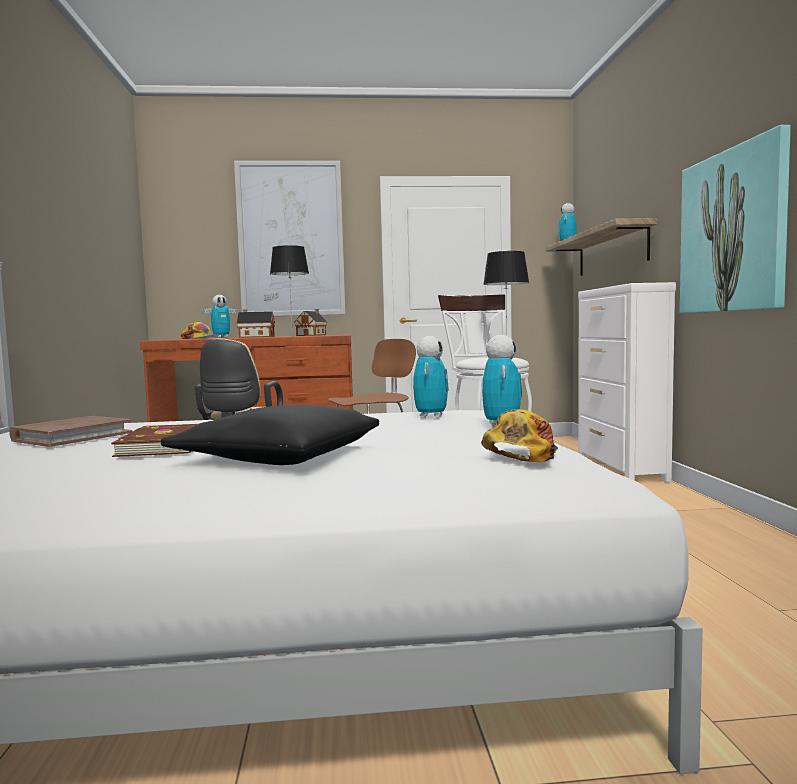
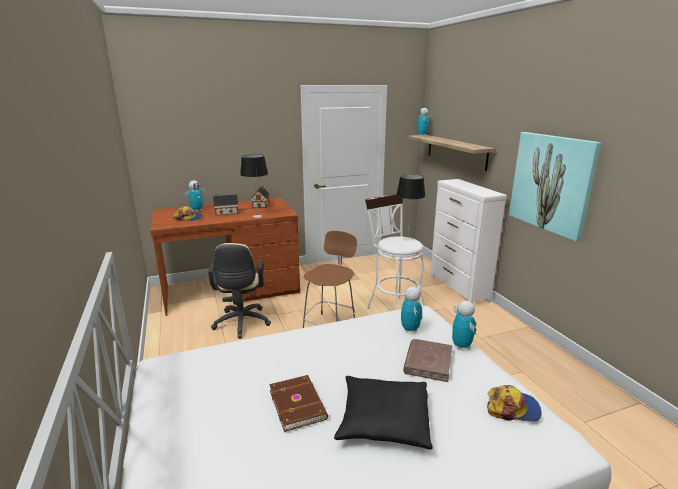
camera: 15 degrees left, 15 degrees up
(72, 436) = (214, 388): brown book -> brown book (428, 362)
(291, 239) = (238, 132): picture -> none
(520, 453) = (512, 408): cap -> cap turned 90 degrees clockwise

